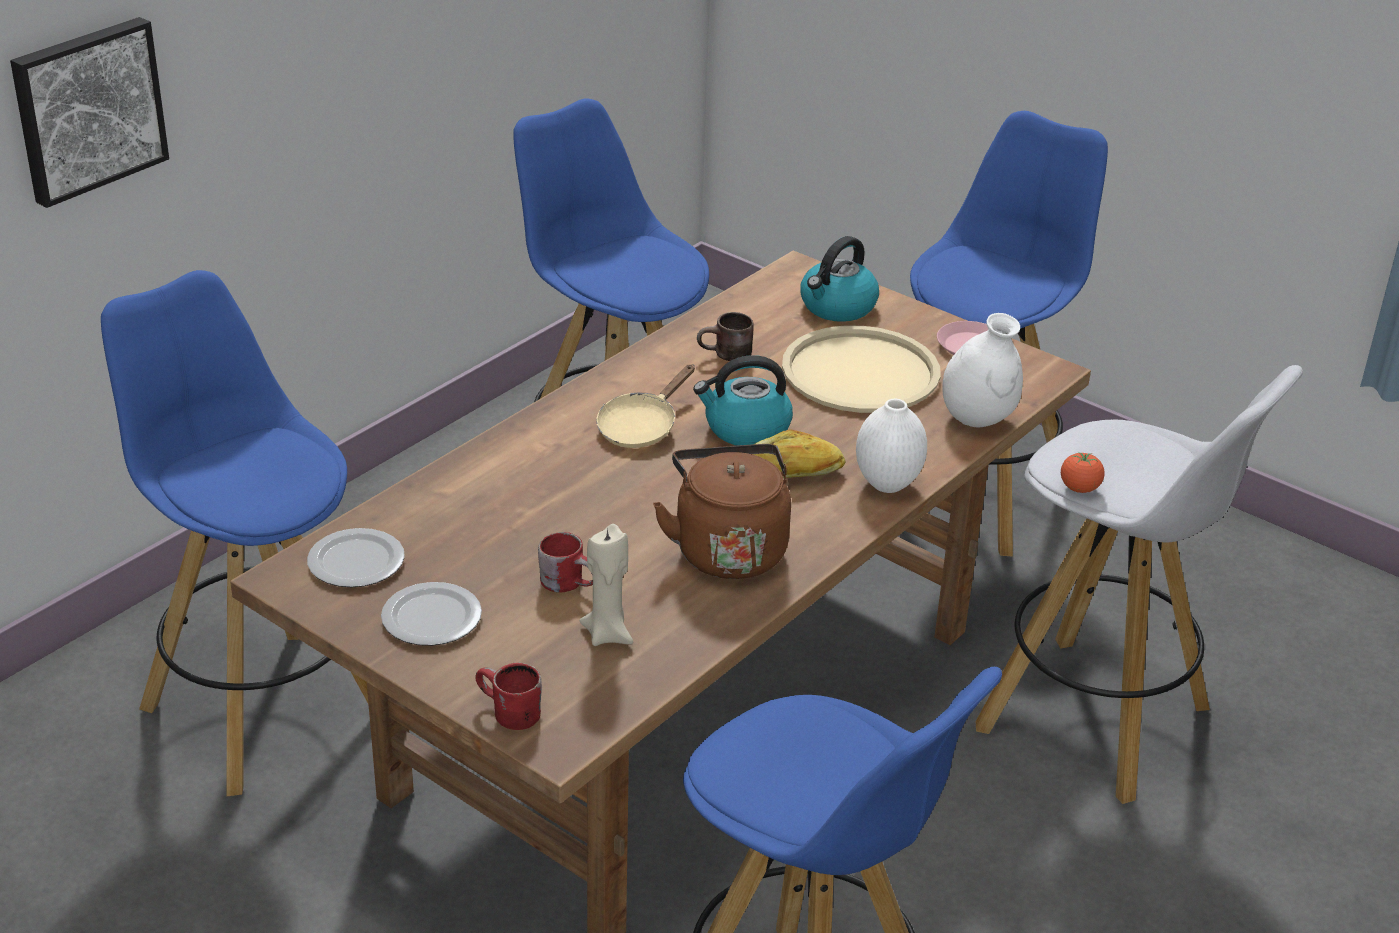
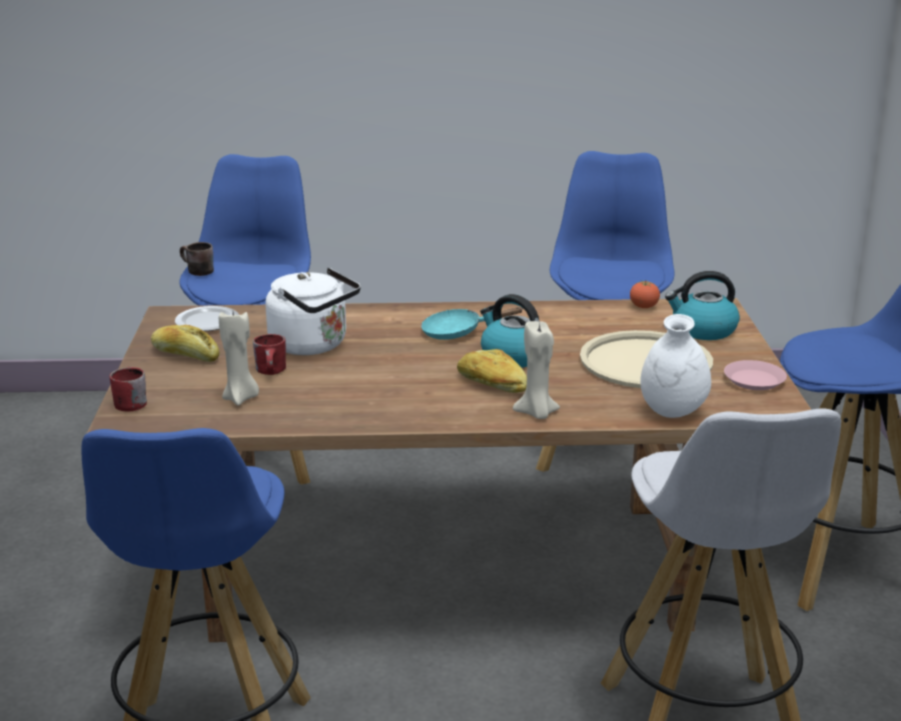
camera: 50 degrees right, 10 degrees down
(87, 109) = (289, 55): picture -> none
(430, 619) = (185, 355): plate -> bread
(538, 526) = (313, 345): none -> white kettle
(641, 427) = (458, 332): beige frying pan -> turquoise frying pan
(726, 357) = (577, 324): brown mug -> brown mug (195, 272)
(728, 549) = (379, 397): brown kettle -> none
(886, 484) = (536, 413): white vase -> beige candle
(1079, 488) = (661, 473): tomato -> tomato (643, 307)

